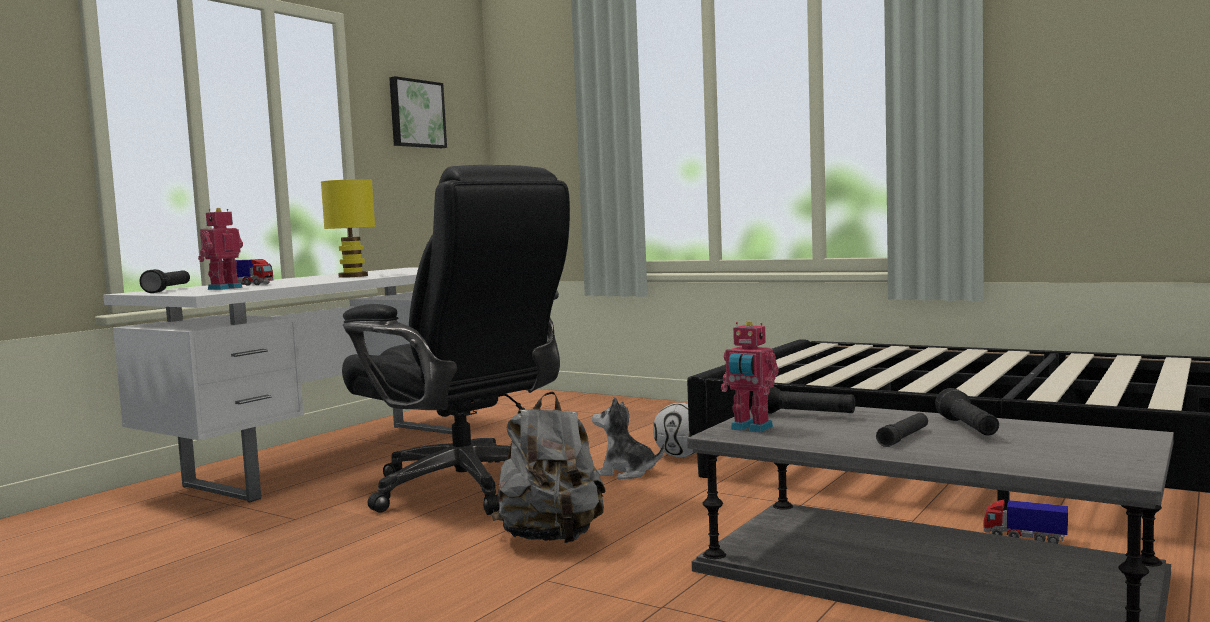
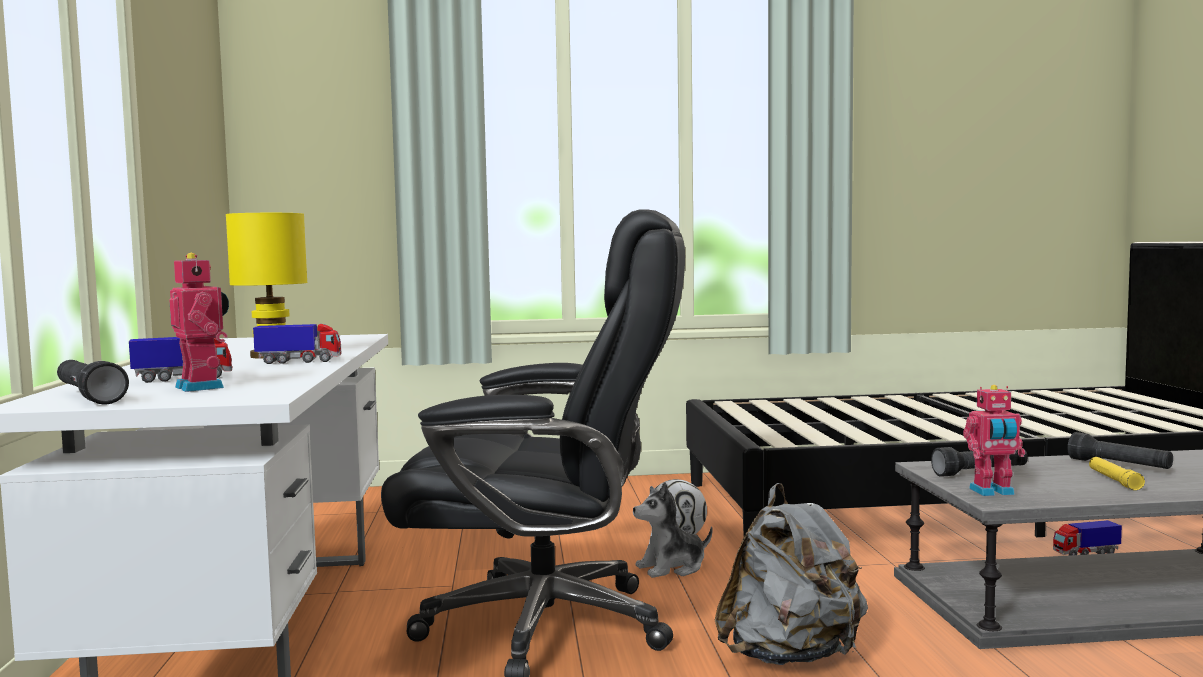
camera: 40 degrees left, 0 degrees up
(223, 288) = (203, 387): toy robot -> toy robot turned 150 degrees clockwise
(340, 279) = (299, 361): none -> toy truck
(416, 114) = (181, 117): picture -> none
(904, 437) = (1114, 480): black flashlight -> yellow flashlight

